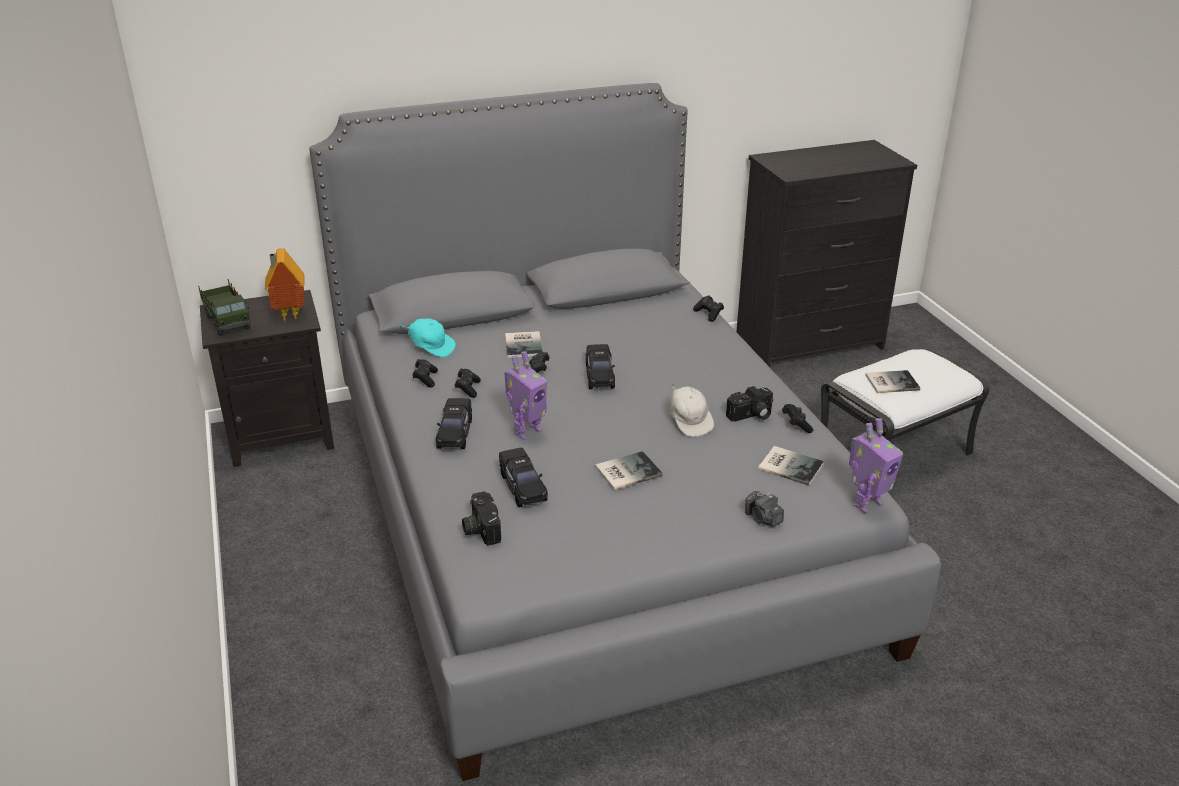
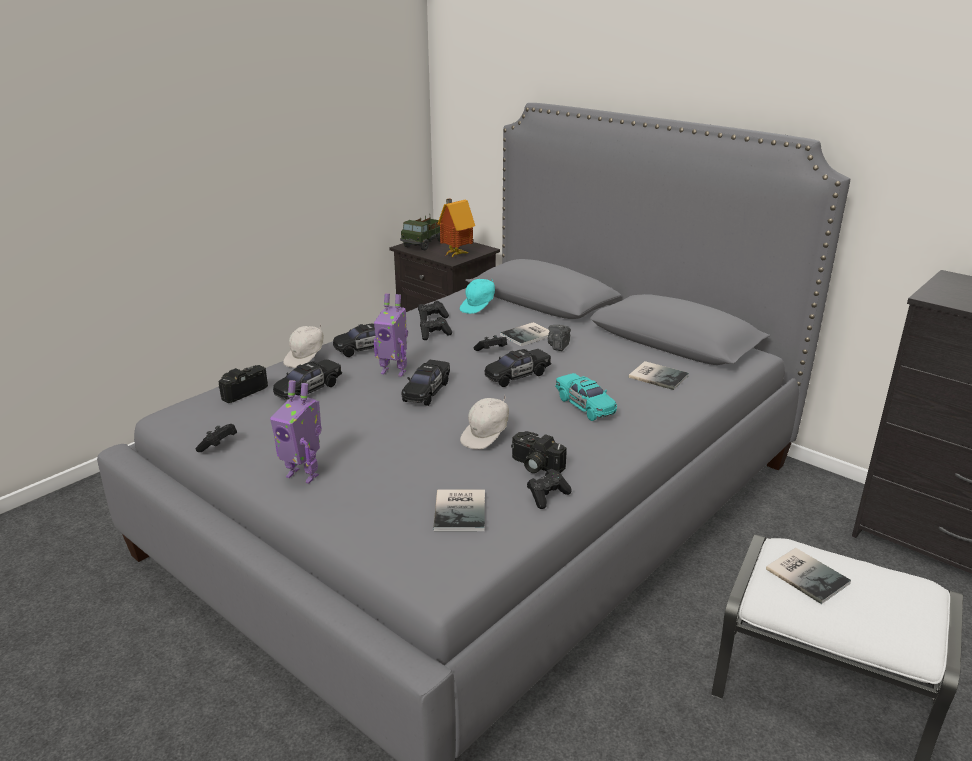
camera: 60 degrees right, 5 degrees down
(431, 348) = (479, 307): turquoise cap -> turquoise cap turned 45 degrees clockwise
(439, 474) = (306, 358): none -> white cap
(586, 426) = (426, 391): none -> black toy car
(626, 471) = (371, 427): book -> book (657, 375)
(680, 364) = (585, 406): none -> turquoise toy car
(709, 314) = (706, 395): black game controller -> black game controller (218, 445)
(763, 518) = (349, 516): camera -> camera (558, 346)
(866, 503) = (431, 579): toy robot -> toy robot (303, 474)

